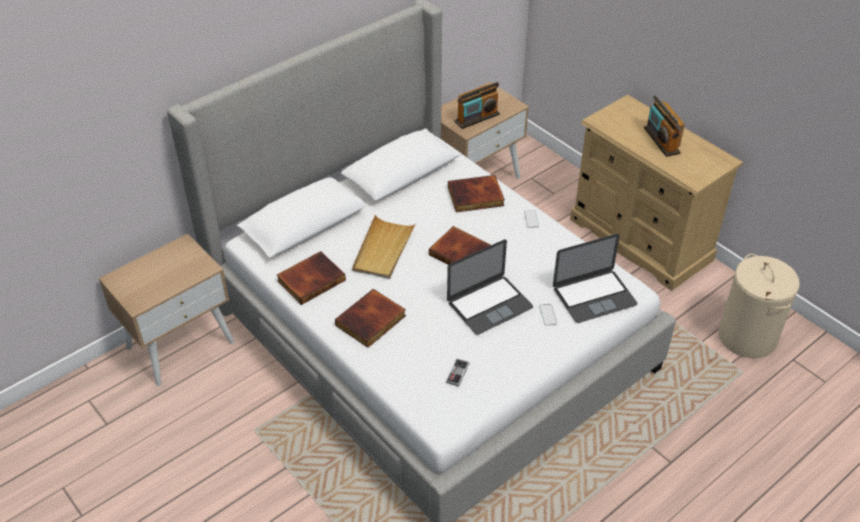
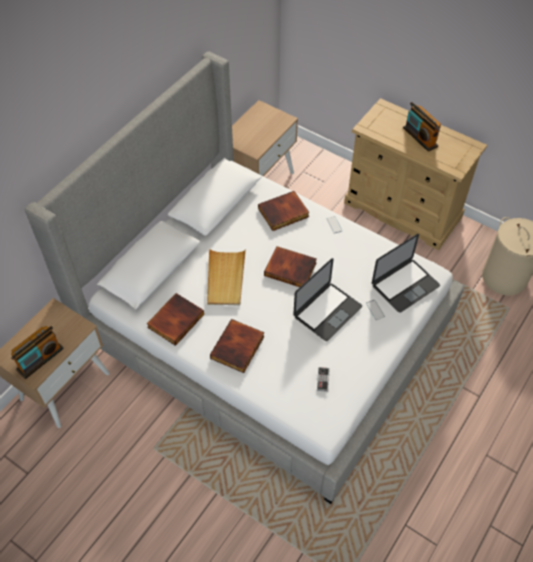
camera: 15 degrees left, 10 degrees up
(477, 118) = (259, 137): radio -> radio (40, 359)

